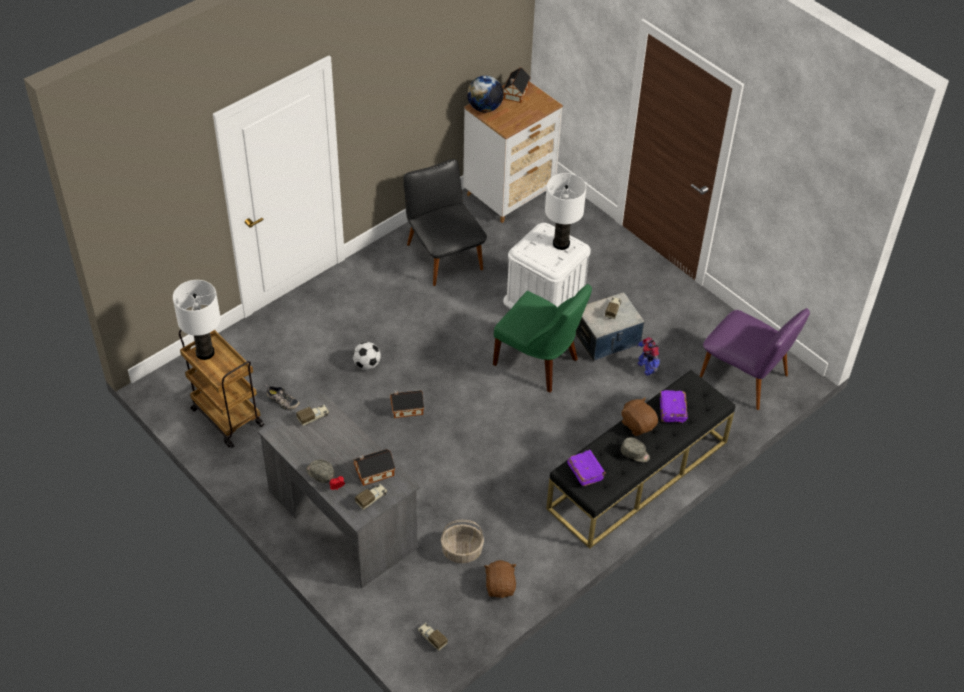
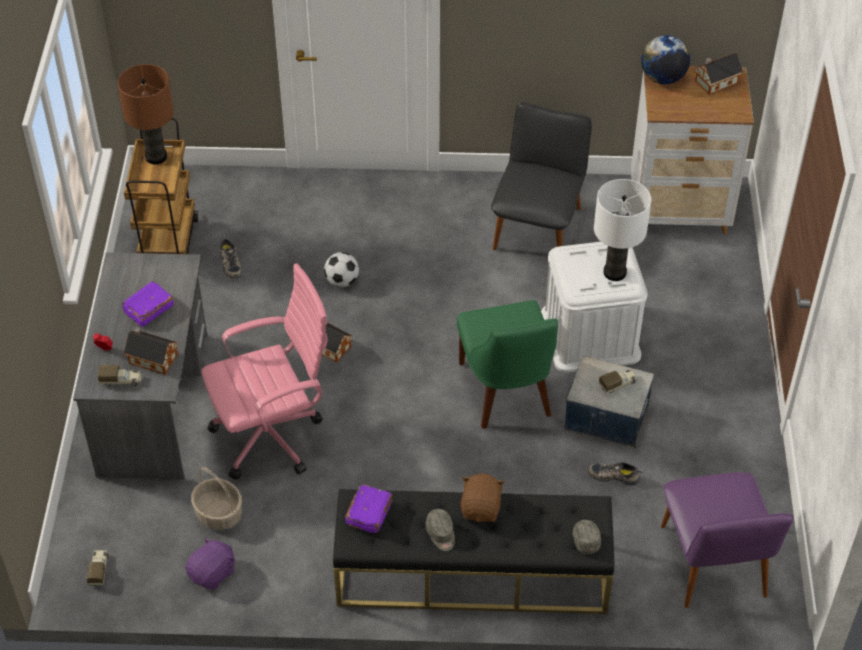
camera: 45 degrees right, 0 degrees up
(205, 352) = (156, 156): white table lamp -> brown table lamp
(313, 417) = (164, 273): toy truck -> none
(320, 473) = (108, 326): grey cap -> grey cap (585, 538)
(438, 484) = (272, 436): none -> pink office chair
(500, 586) = (213, 573): brown plush toy -> purple plush toy
(646, 367) = (614, 475): toy robot -> shoe
(672, 411) = (533, 521): purple book -> purple book (148, 310)

